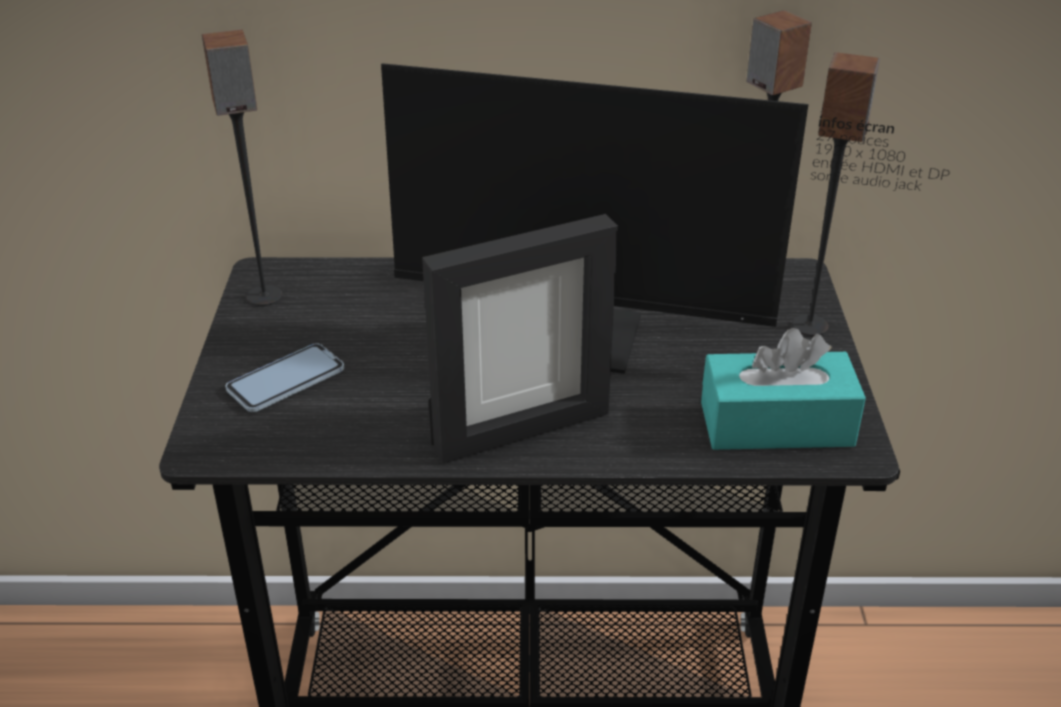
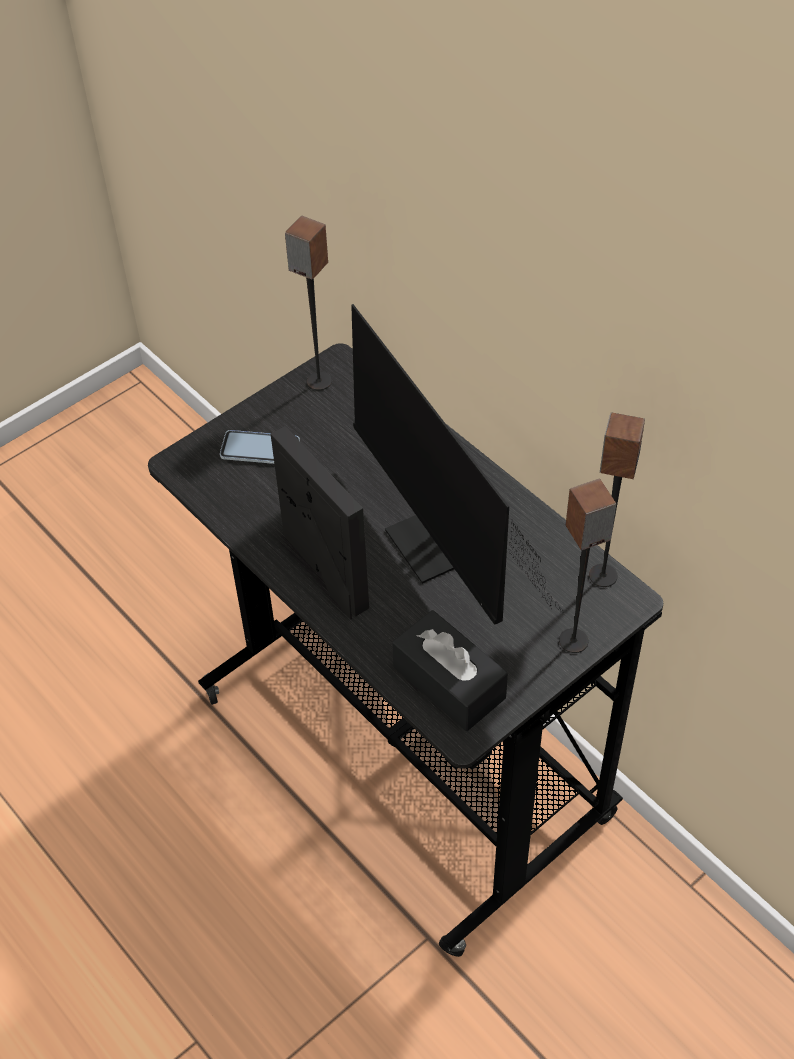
camera: 50 degrees right, 15 degrees up
(521, 429) = (323, 572): picture frame -> picture frame turned 150 degrees counterclockwise
(776, 424) = (449, 682): turquoise tissue box -> black tissue box

